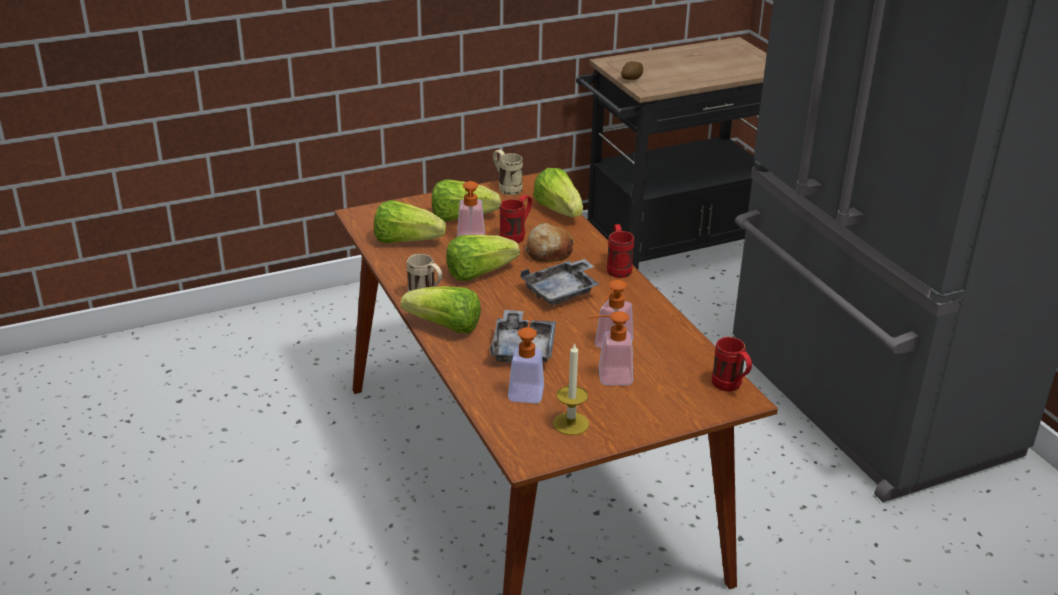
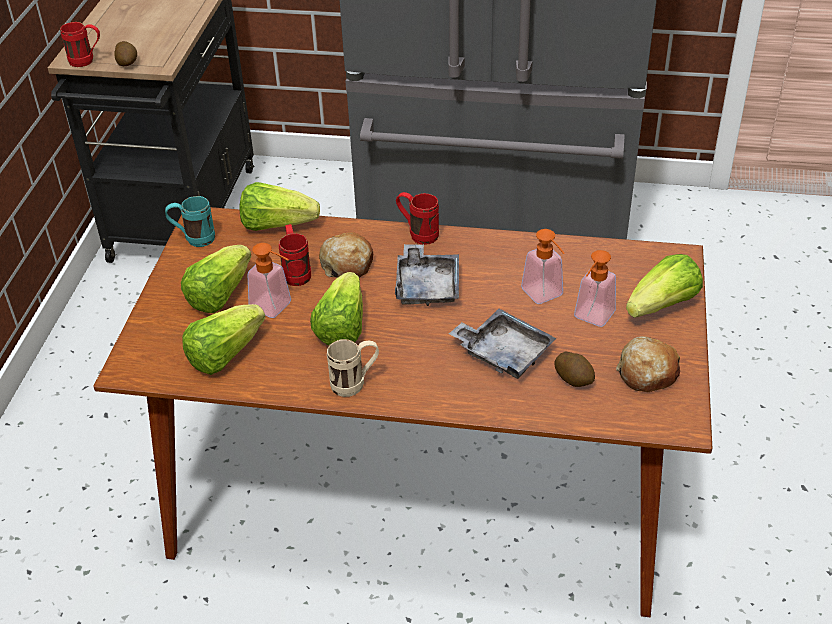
camera: 55 degrees left, 10 degrees up
(445, 327) = (421, 391): lettuce -> lettuce (662, 306)
(506, 188) = (193, 239): beige mug -> turquoise mug
(527, 389) = (574, 378): soap dispenser -> potato
(571, 423) = (647, 372): candle -> bread
(730, 387) = (657, 255): red mug -> red mug (87, 61)

